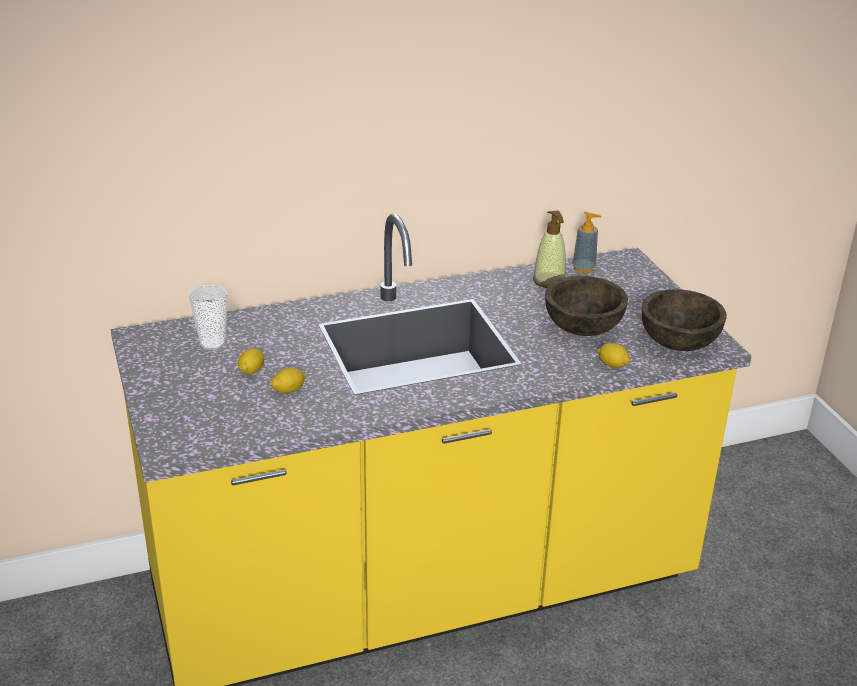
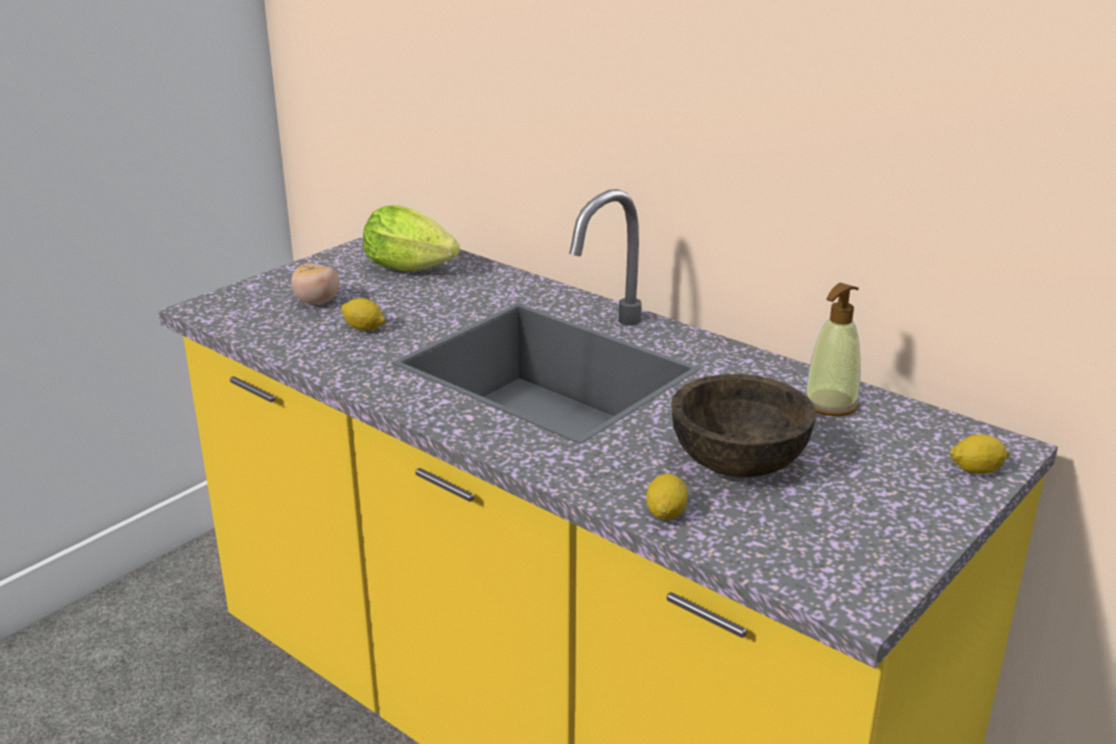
camera: 60 degrees right, 5 degrees down
(212, 343) = (414, 270): cup -> lettuce
(220, 397) = (317, 302): none -> tomato
(251, 370) = (383, 301): lemon -> lemon (977, 470)
(583, 268) = (910, 420): soap dispenser -> none
(678, 342) = (811, 557): brown bowl -> none

